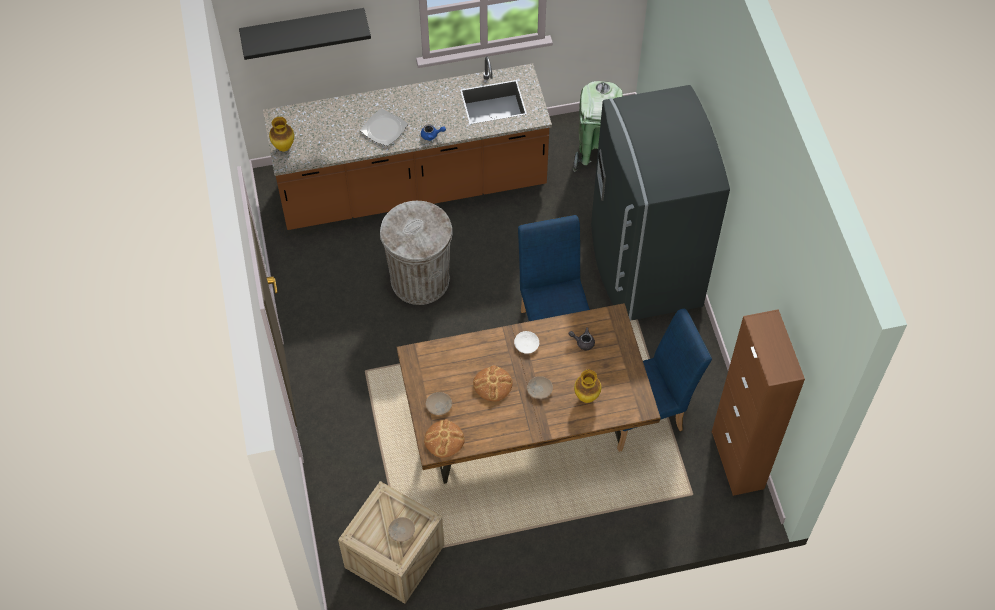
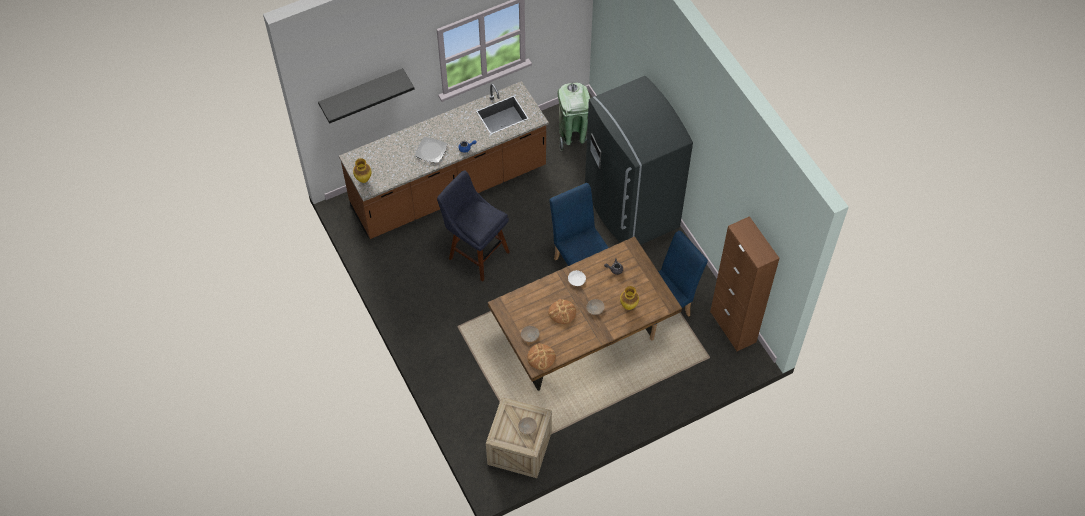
camera: 15 degrees left, 0 degrees up
(420, 279) = (476, 253): grey trash can -> blue stool

